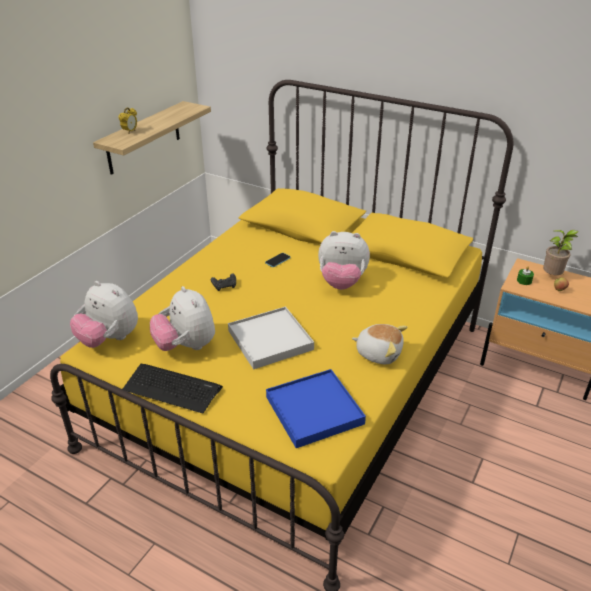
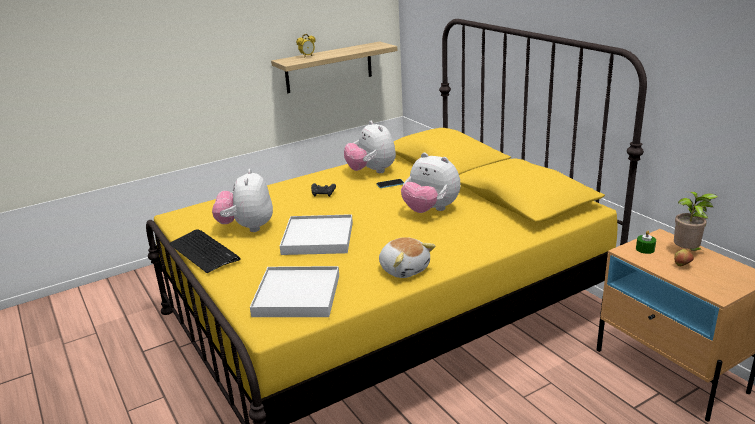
camera: 30 degrees right, 10 degrees down
(109, 339) = (197, 211): plush toy -> plush toy (371, 171)
(314, 410) = (297, 295): blue tray -> white tray

